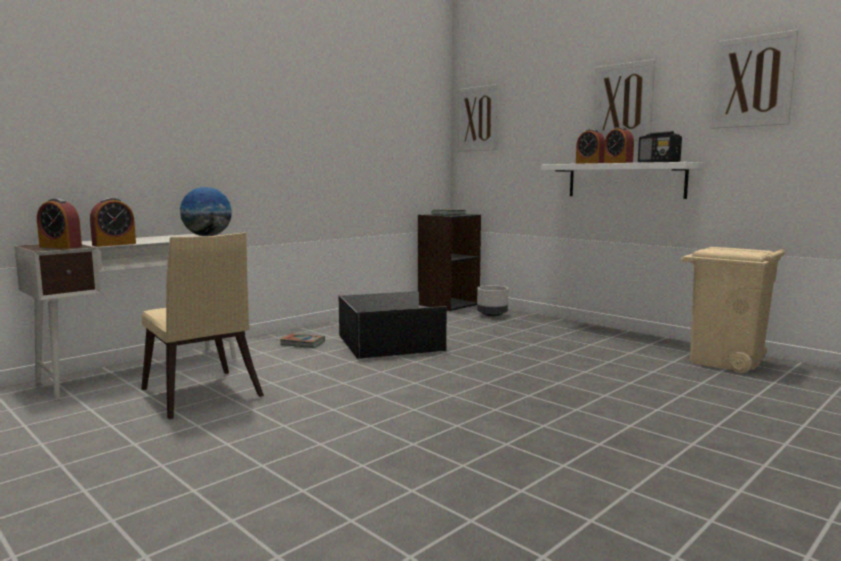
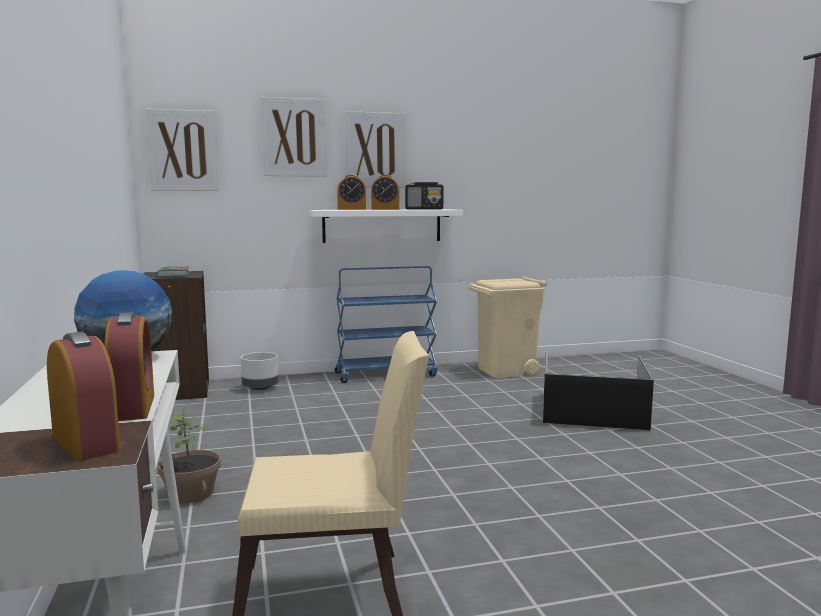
camera: 60 degrees left, 0 degrees up
(60, 247) = (85, 443): alarm clock -> alarm clock turned 90 degrees counterclockwise
(302, 343) = (192, 493): book -> potted plant
(391, 343) = (282, 449): black storage box -> black storage box (594, 411)
(602, 332) = (386, 374): none -> blue cart
(753, 81) = (484, 145): picture -> picture (294, 137)

